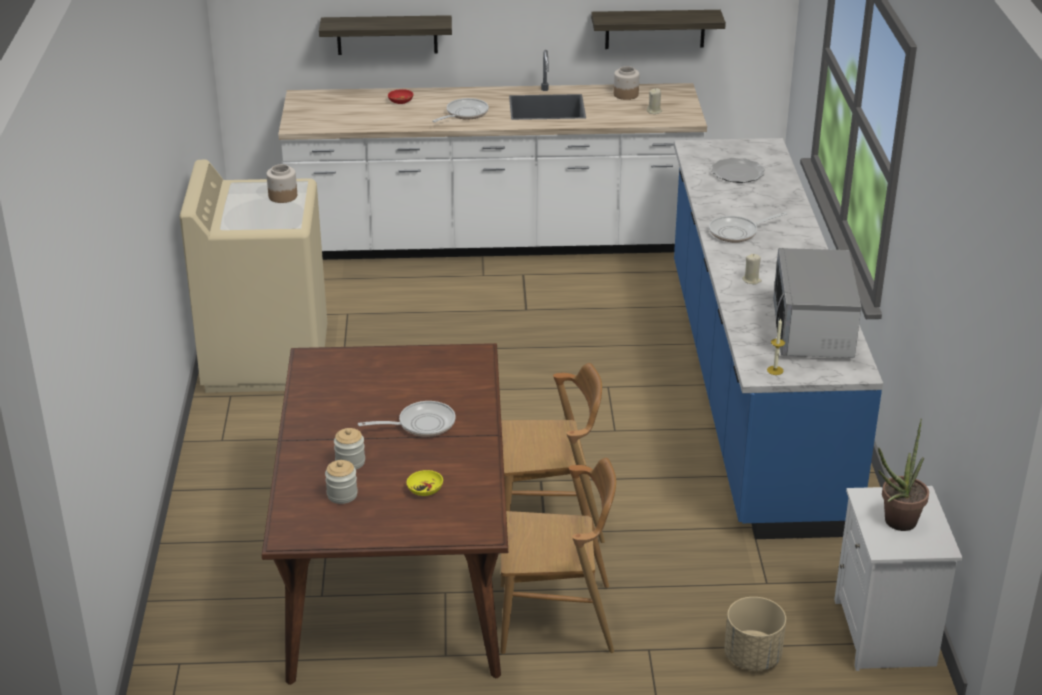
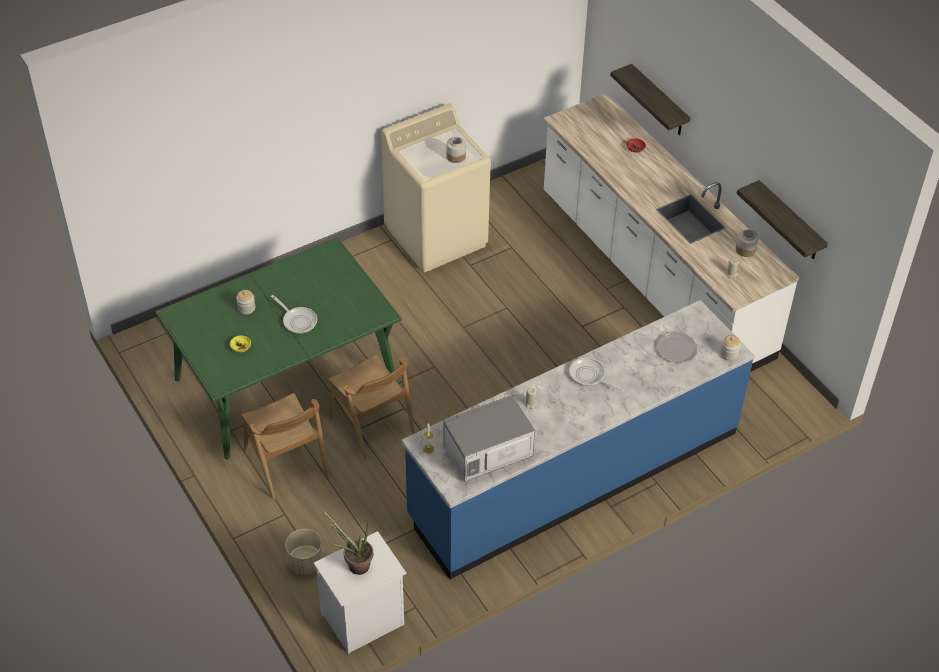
camera: 60 degrees right, 15 degrees up
(342, 495) = (217, 318): jar -> jar (729, 354)
(396, 568) = (286, 380): brown dining table -> green dining table
(464, 114) = (643, 185): frying pan -> none

